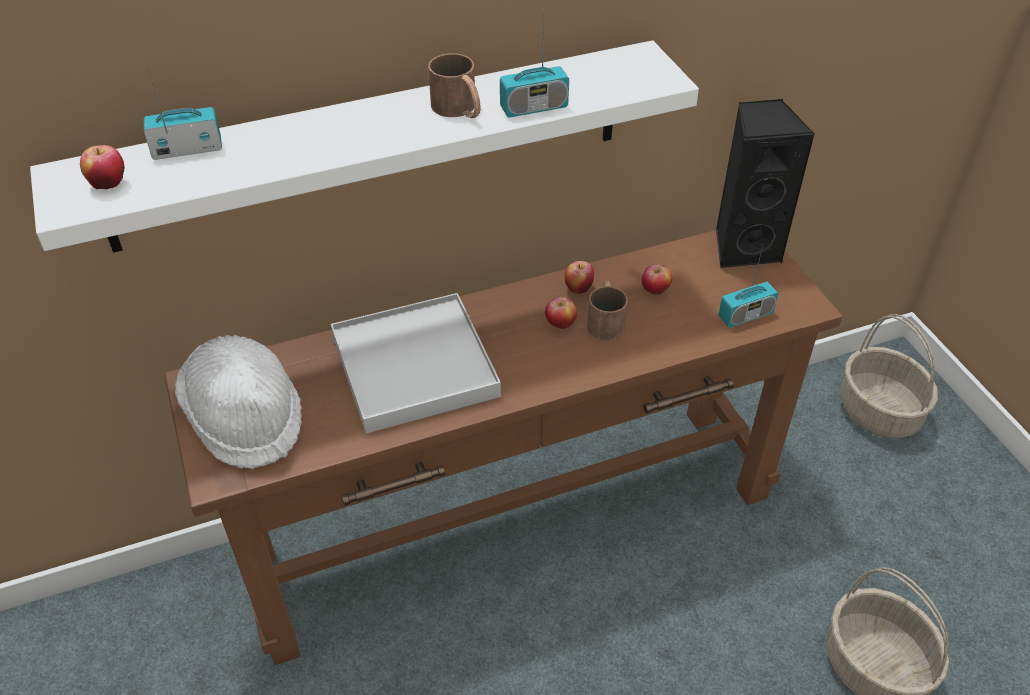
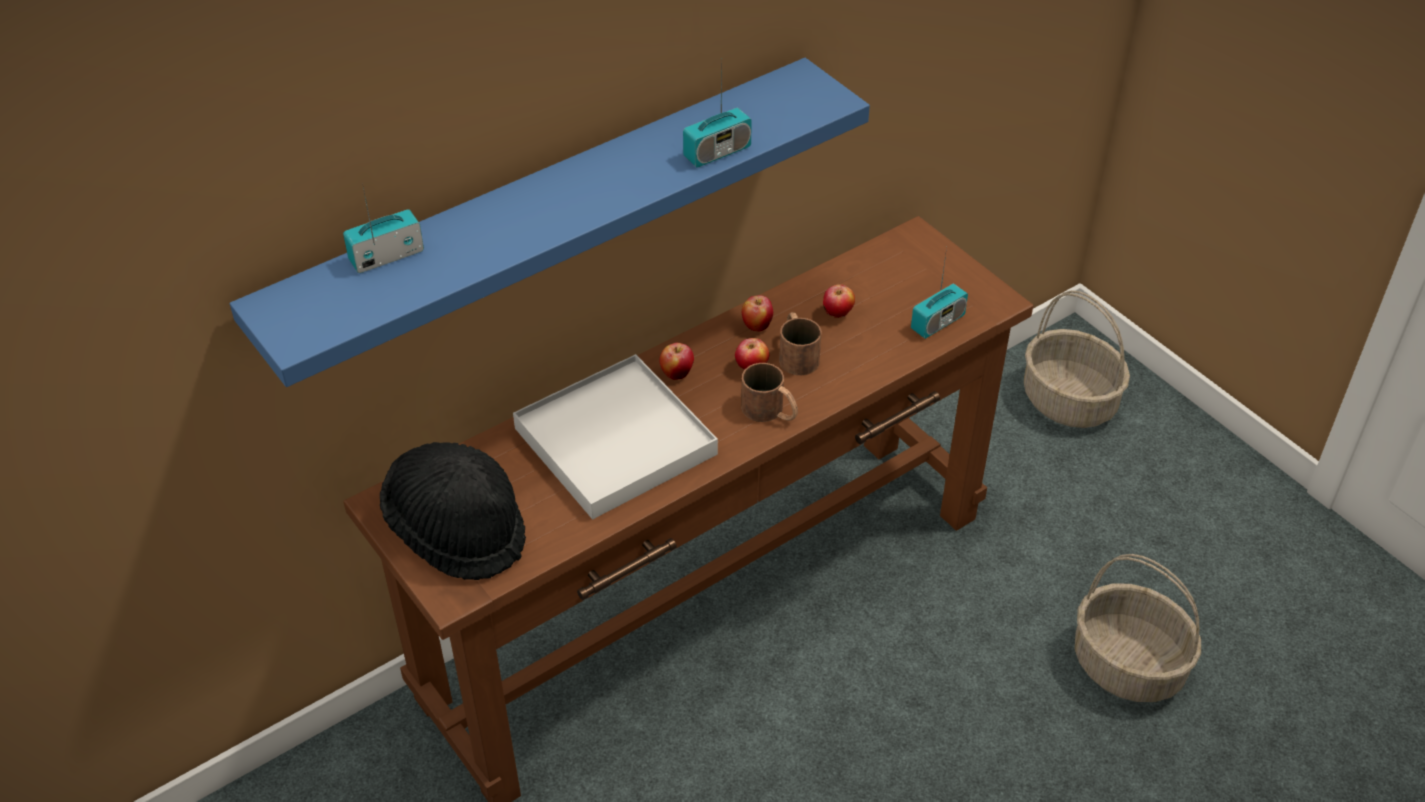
camera: 15 degrees left, 0 degrees up
(109, 184) = (326, 307): apple -> apple (677, 373)
(246, 419) = (457, 530): white hat -> black hat
(371, 145) = (545, 216): white shelf -> blue shelf
(459, 110) = (644, 167): brown mug -> brown mug (770, 411)
(744, 247) = (914, 250): black speaker -> none

